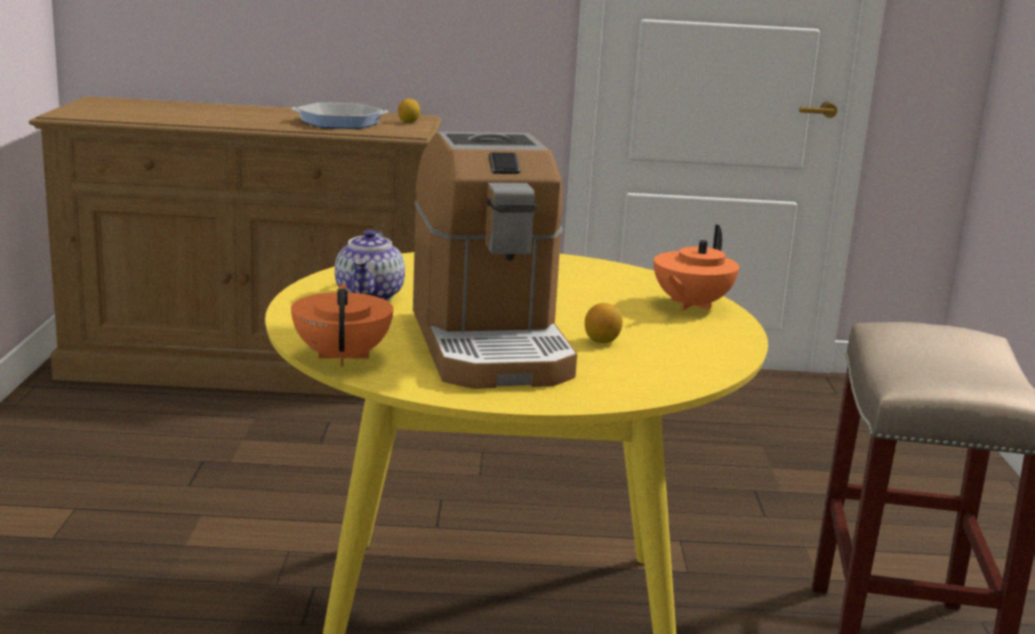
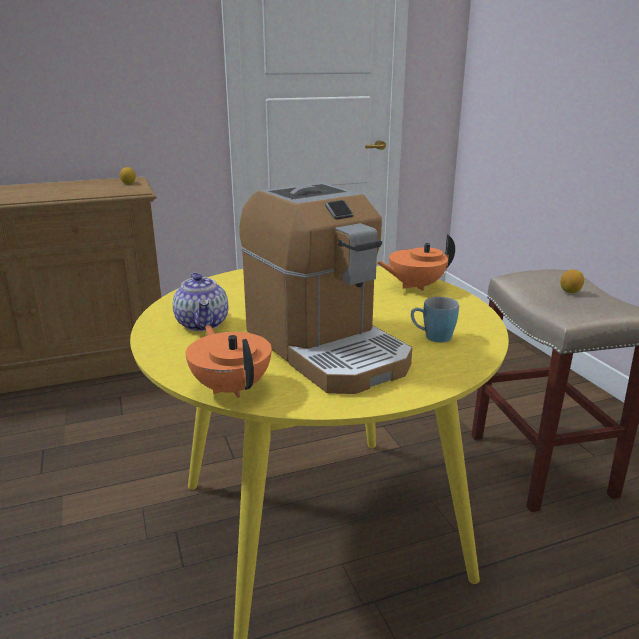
camera: 20 degrees left, 5 degrees up
(339, 122) = (81, 189): frying pan -> none
(602, 341) = (394, 328): lemon -> lemon (570, 291)
(638, 359) = (432, 337): none -> blue mug
(690, 305) = (415, 286): orange teapot -> orange teapot turned 60 degrees clockwise

